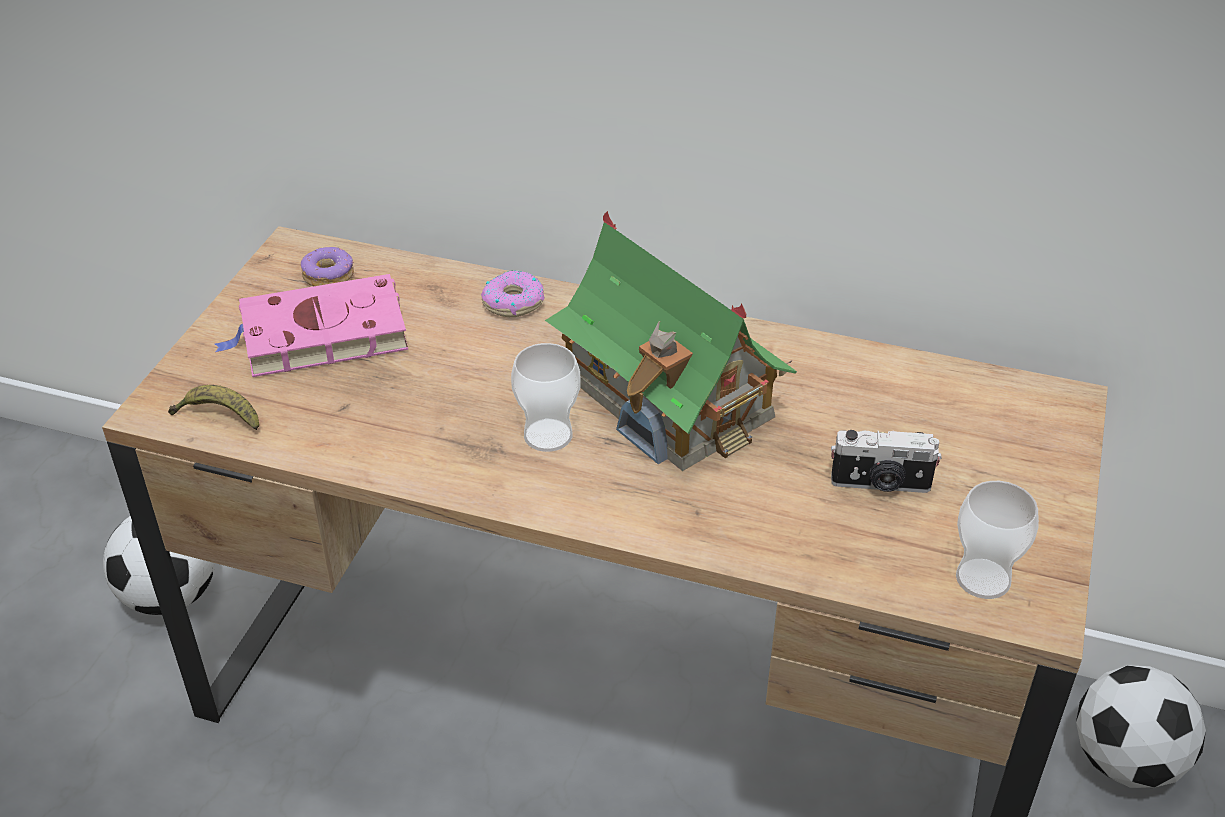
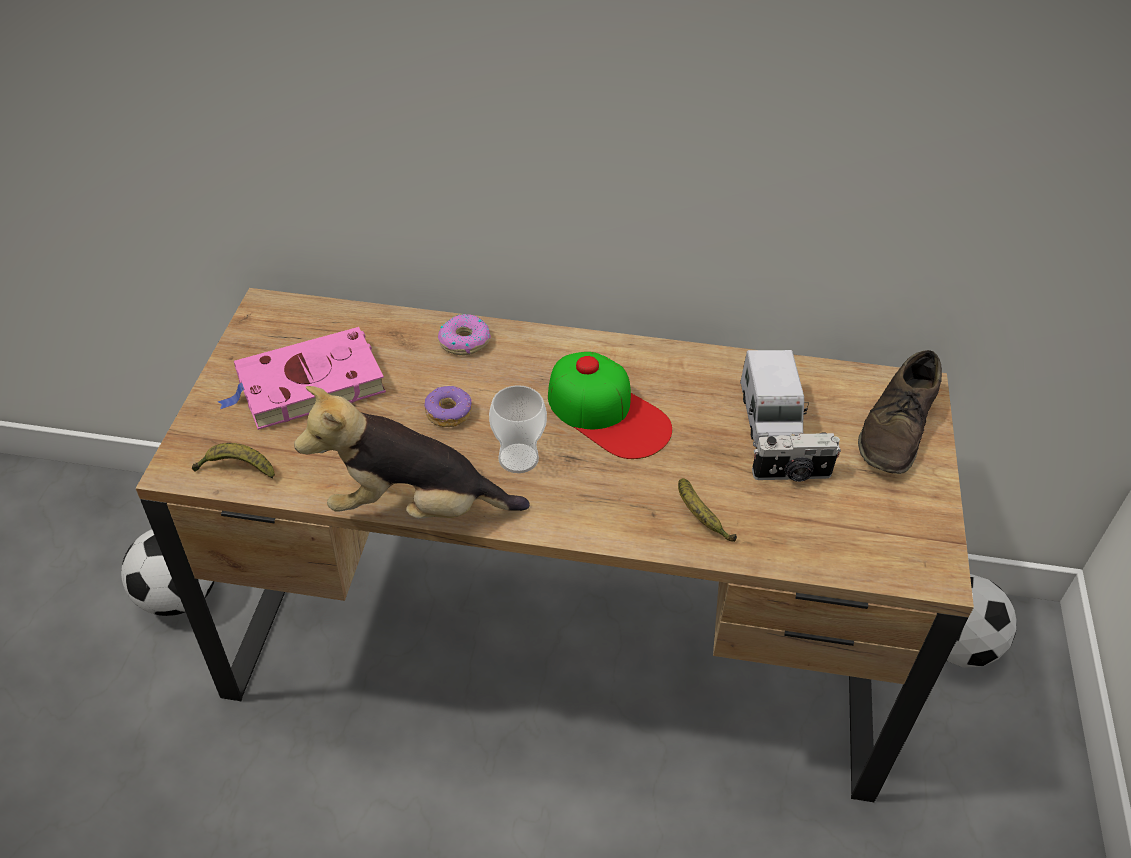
camera: 10 degrees left, 5 degrees up
(328, 275) = (302, 330): donut -> donut (448, 412)
(414, 477) = (415, 507): none -> plush toy
(667, 395) = (608, 413): toy house -> cap
(754, 521) = (700, 517): none -> banana
(866, 417) = (769, 417): none -> toy truck
(983, 579) = (886, 547): cup -> none
(1028, 443) = (897, 428): none -> brown shoe

